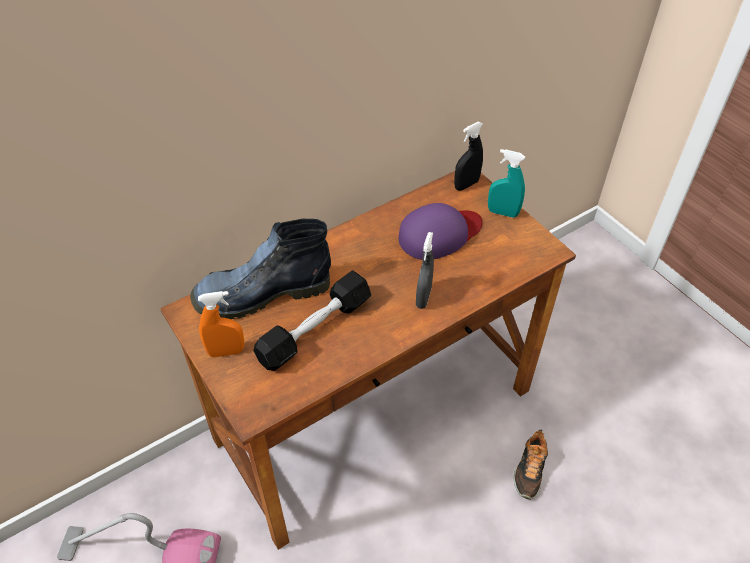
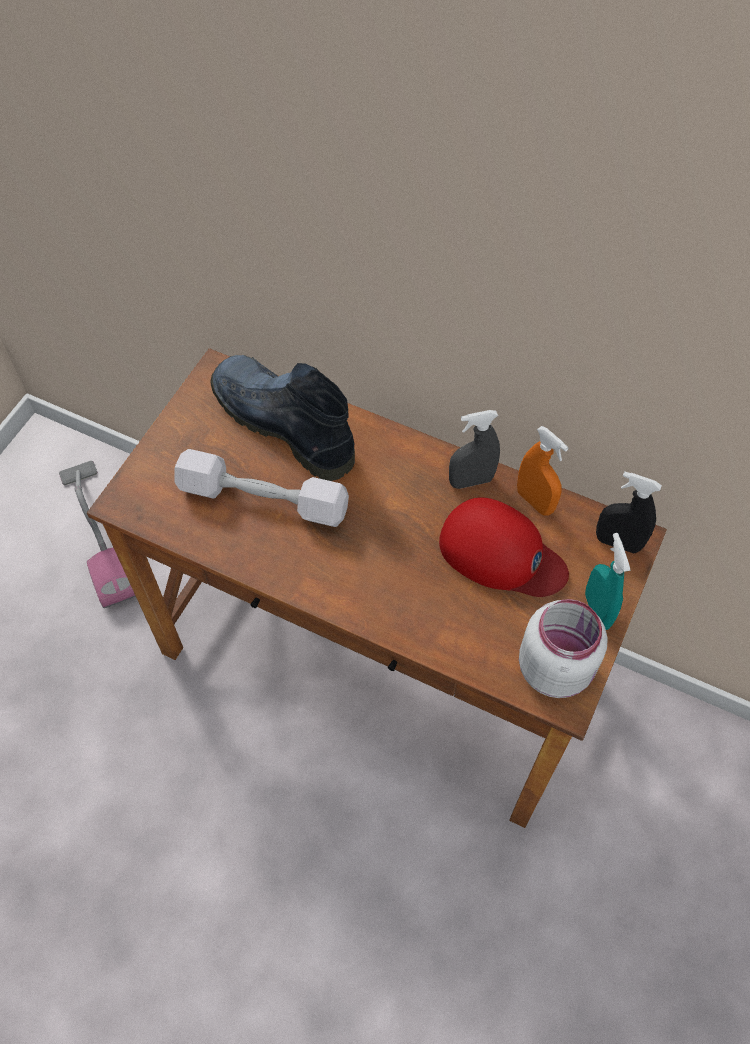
camera: 60 degrees right, 10 degrees up
(226, 352) = (186, 436): orange spray bottle -> orange spray bottle (534, 501)
(315, 330) = (263, 499): black dumbbell -> white dumbbell
(423, 297) = (381, 585): grey spray bottle -> grey spray bottle (471, 481)
(439, 234) = (501, 553): purple cap -> red cap
(527, 245) = (555, 666): none -> white jar
(530, 469) = (409, 880): shoe -> none

